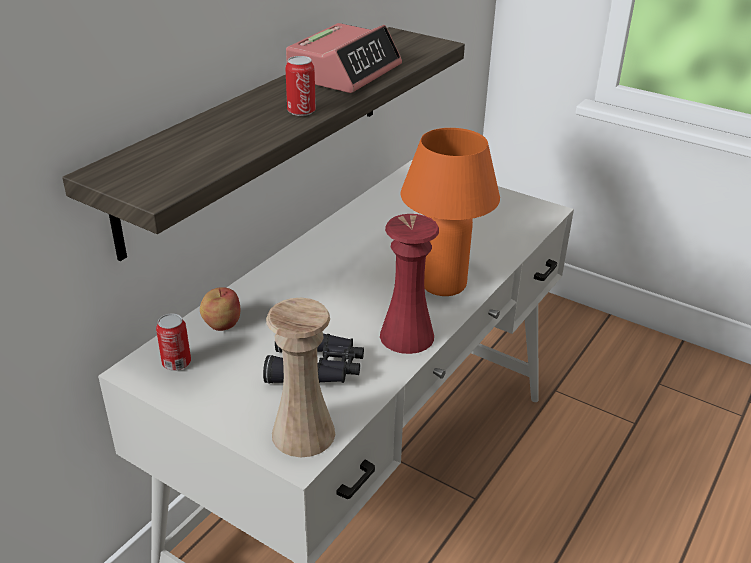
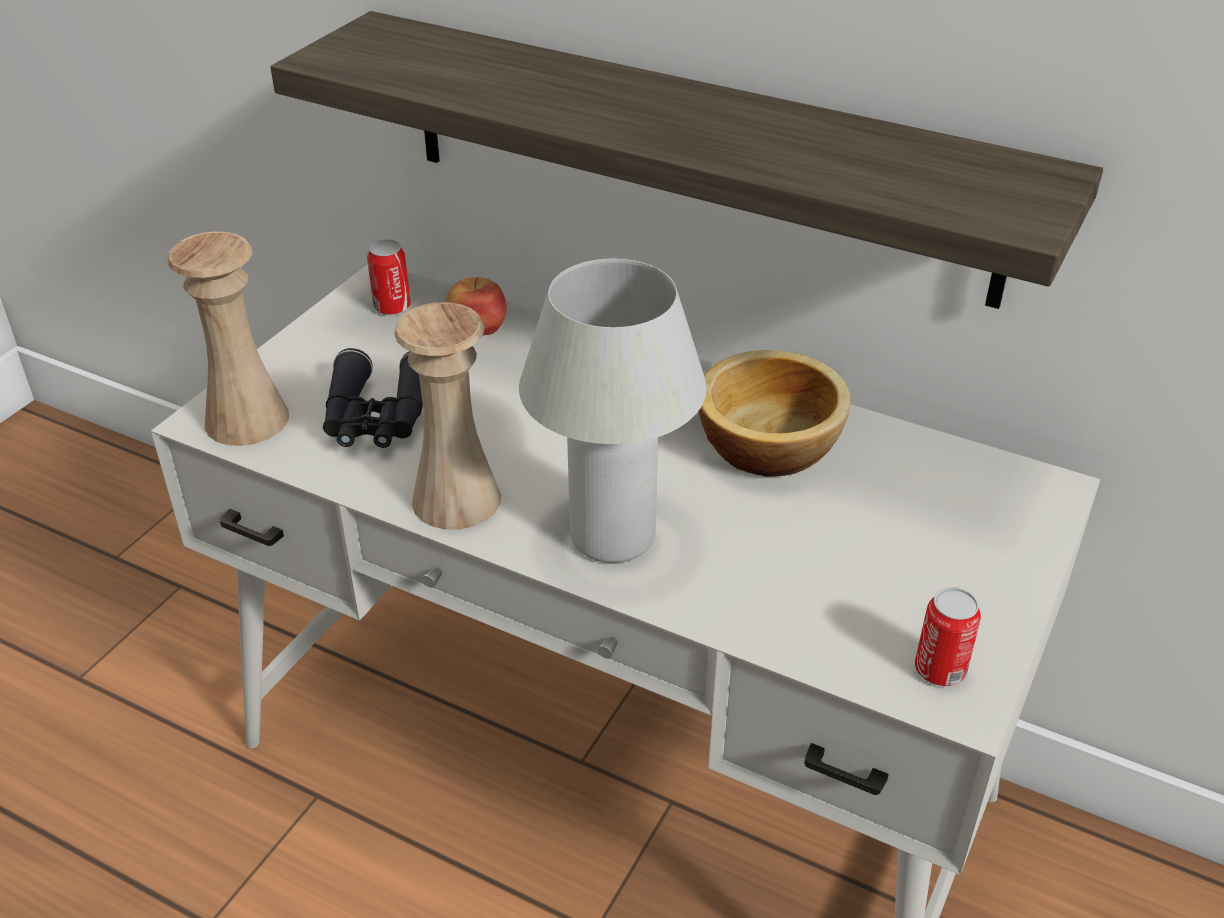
camera: 85 degrees right, 5 degrees up
(301, 111) = (597, 117): can -> can (940, 670)
(345, 72) = (792, 138): alarm clock -> none
(372, 232) = (769, 443): none -> bowl
(407, 336) = (456, 499): red vase -> beige vase
(443, 284) = (612, 536): orange table lamp -> white table lamp

